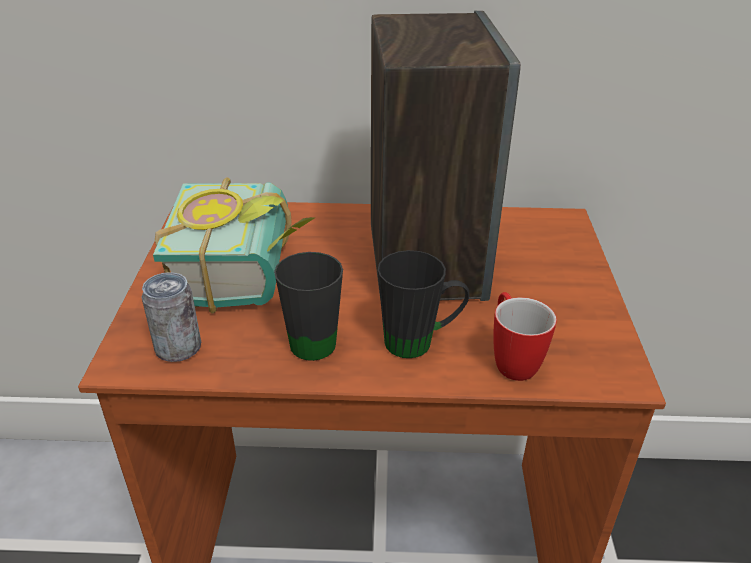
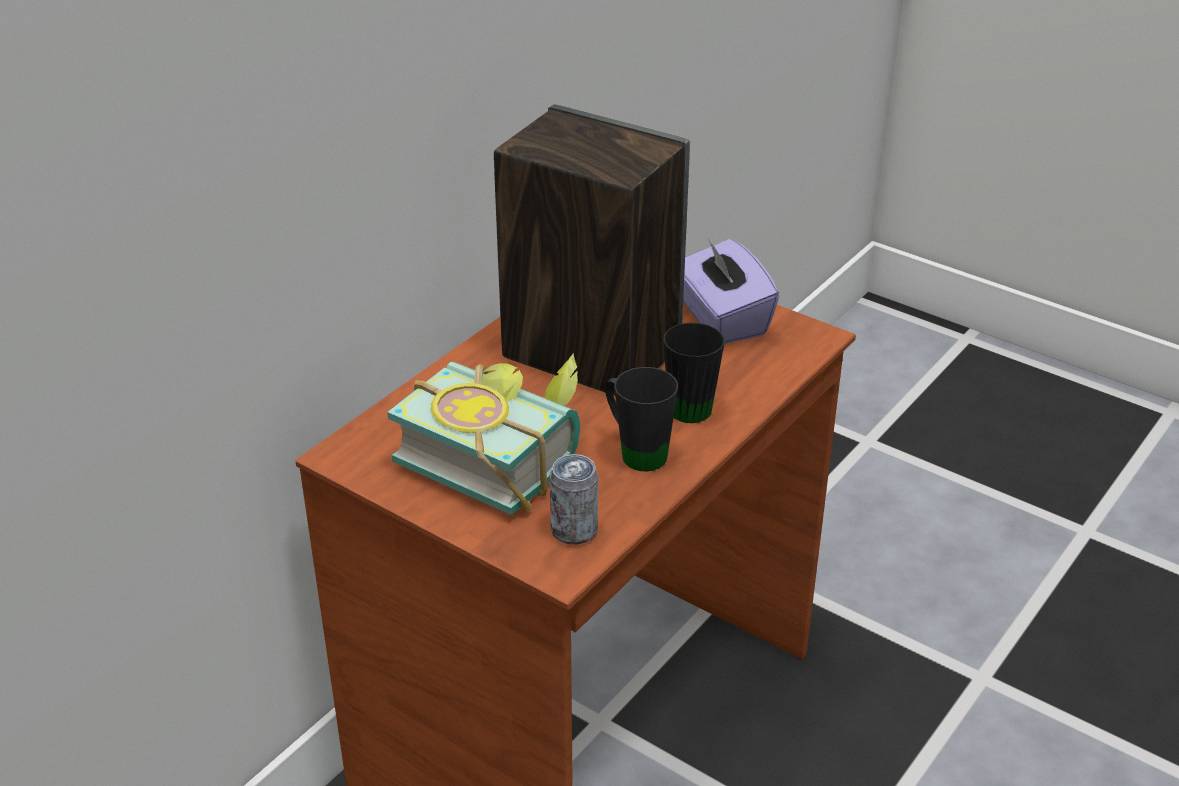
camera: 55 degrees left, 0 degrees up
(511, 360) = (756, 372): mug -> none
(562, 306) = (722, 319): none -> purple tissue box

